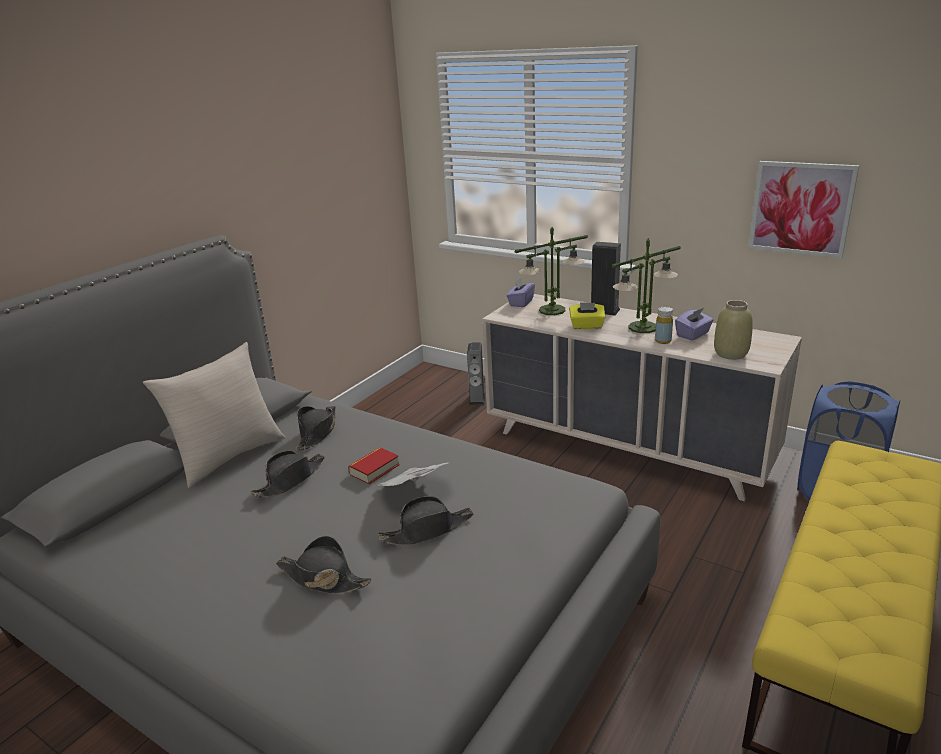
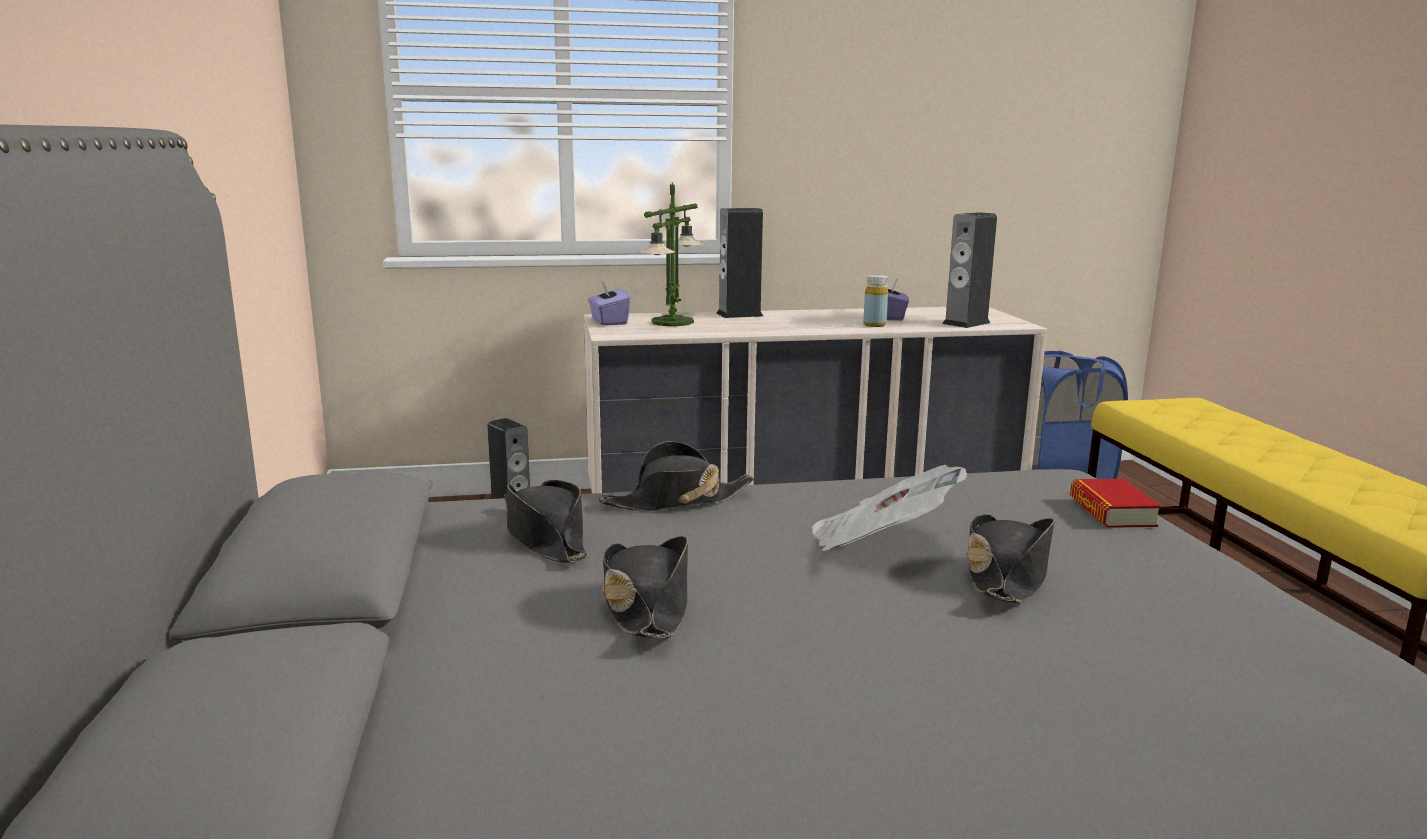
camera: 45 degrees left, 10 degrees down
(229, 456) = (424, 622): beige pillow -> none
(323, 578) = (1038, 684): black hat -> black hat (677, 501)
(374, 469) = (761, 544): book -> book (1112, 512)
(587, 326) = (756, 327): yellow tissue box -> none
(642, 328) = (823, 320): table lamp -> none
(731, 354) = (966, 323): beige vase -> speaker
(801, 208) = (950, 150): picture -> none

